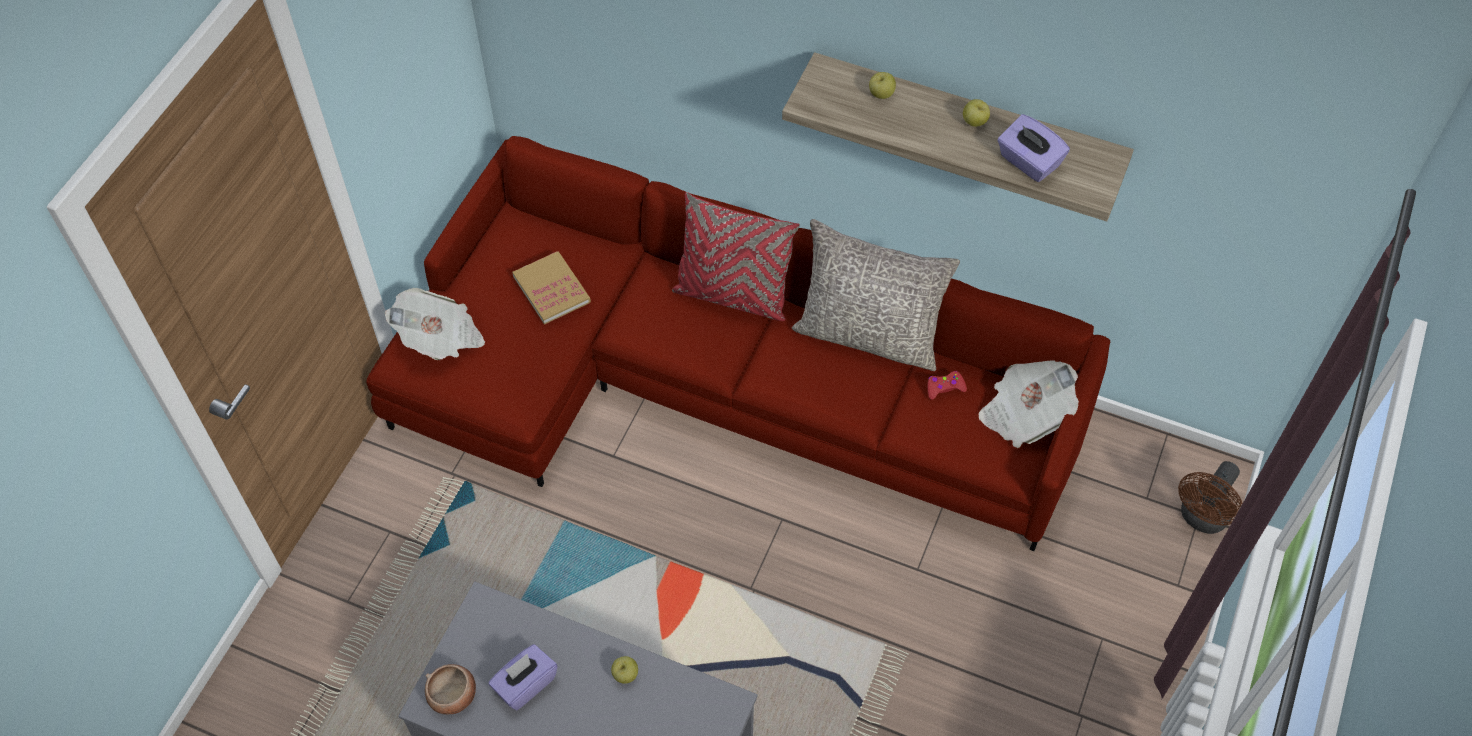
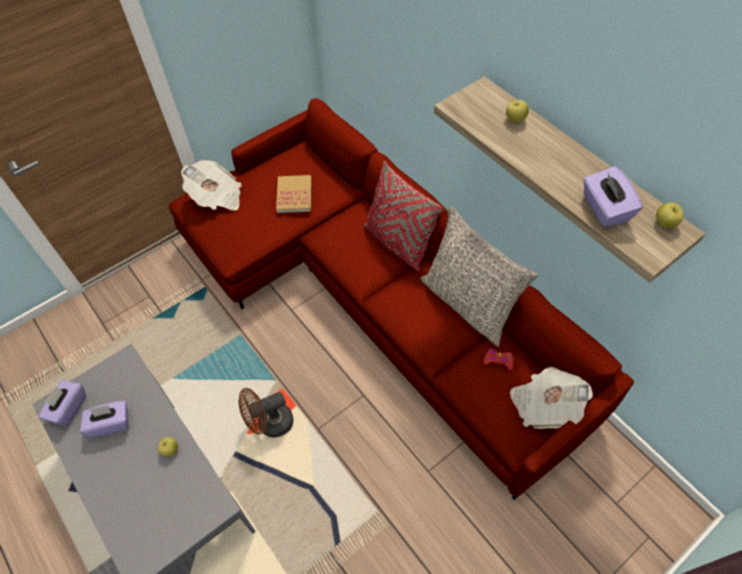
camera: 30 degrees right, 0 degrees up
(453, 696) = (68, 408): bowl -> purple tissue box
(974, 122) = (577, 163): apple -> apple (665, 223)
(1201, 519) = (650, 540): brown fan -> brown fan (270, 424)

